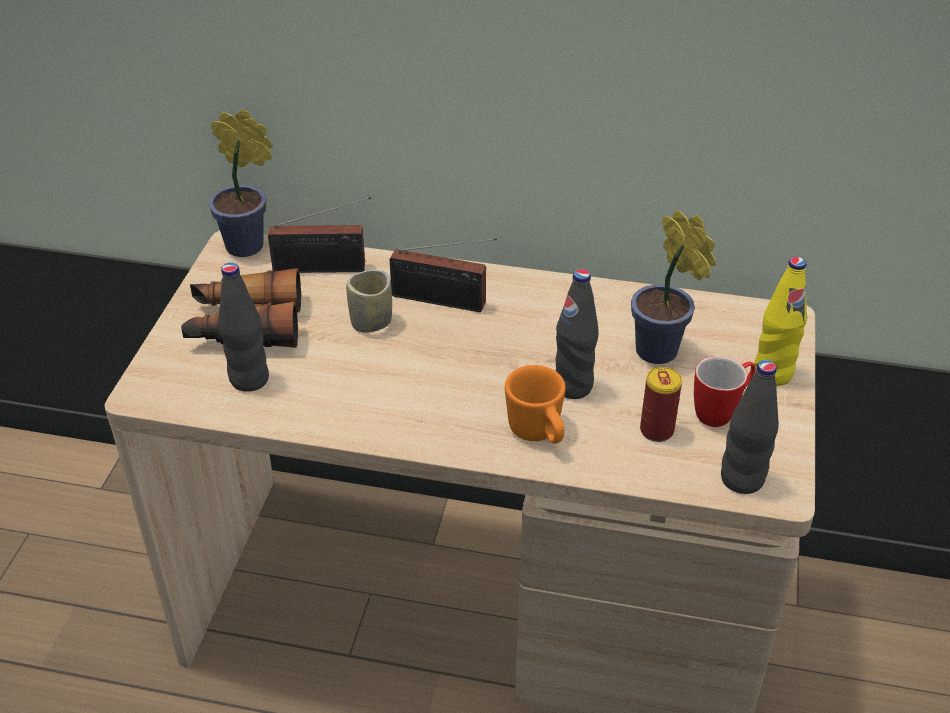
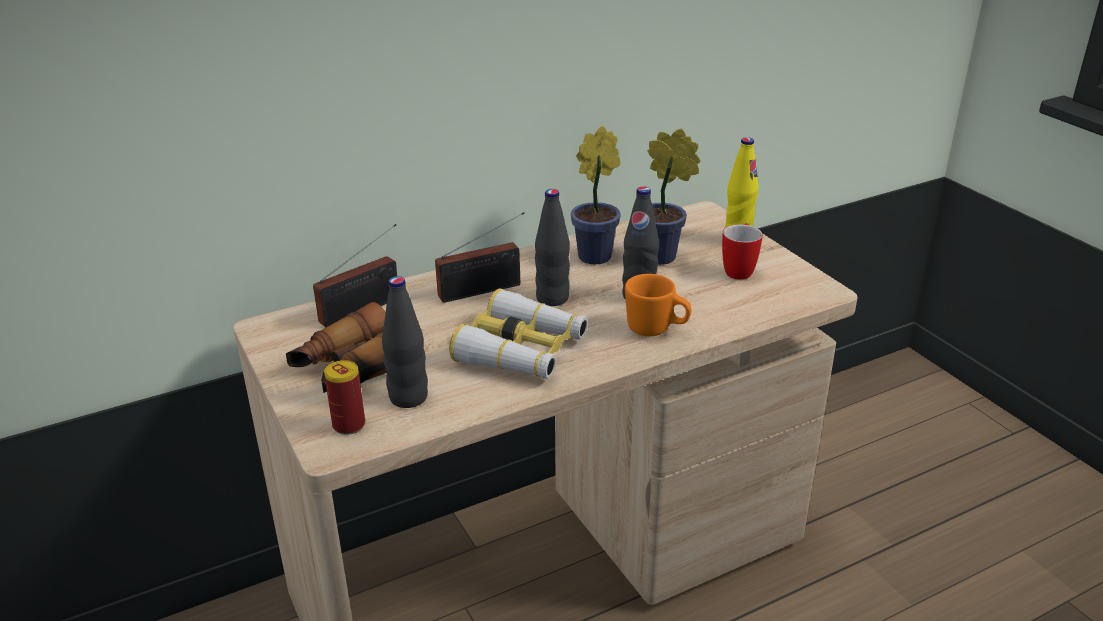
camera: 40 degrees left, 10 degrees down
(250, 247) = (280, 321): potted plant -> potted plant (598, 255)
(371, 322) = (450, 323): cup -> none
(392, 385) = (521, 350): none -> binoculars
(656, 430) = (719, 295): can -> can (349, 425)
(742, 479) = (799, 295): black bottle -> black bottle (552, 298)

